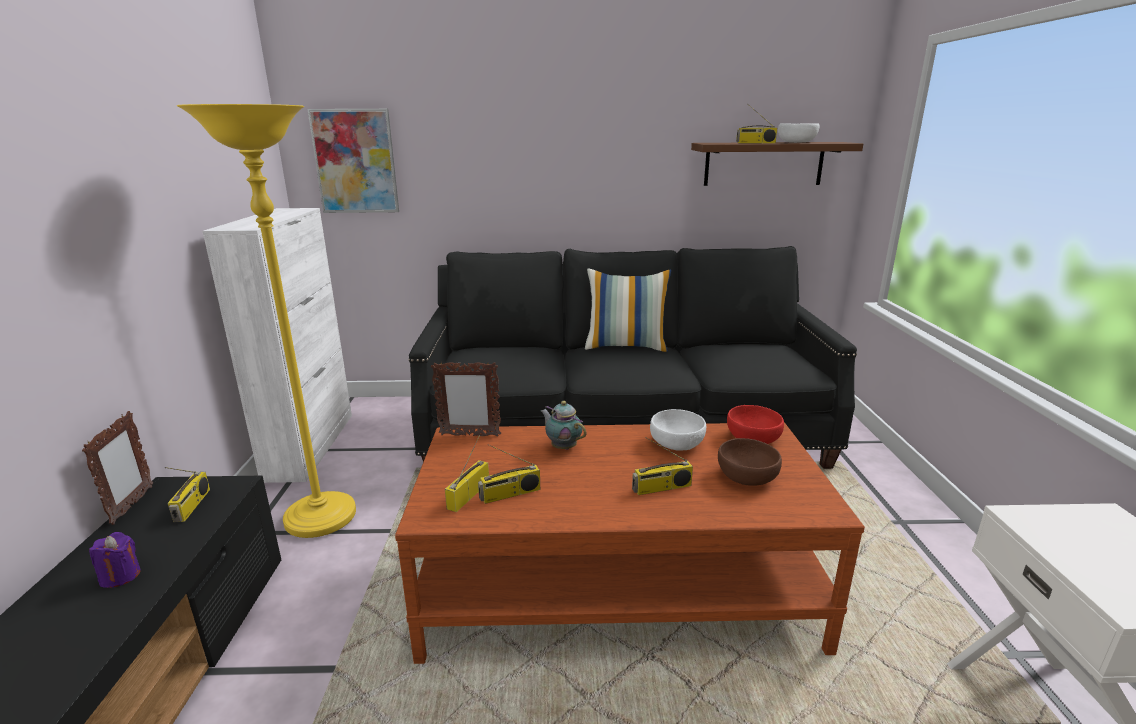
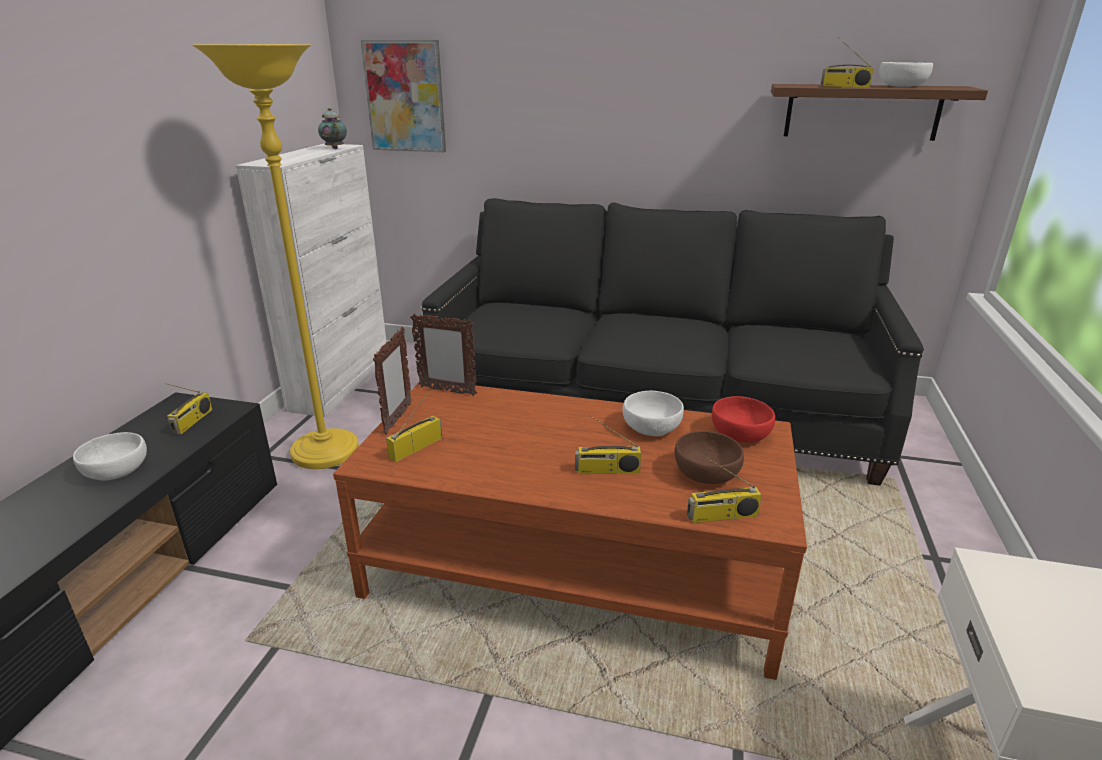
camera: 15 degrees right, 5 degrees up
(121, 576) = (116, 471): purple candle -> white bowl
(132, 505) = (148, 414): picture frame -> picture frame (397, 419)
(510, 494) = (454, 453): radio -> radio (722, 516)
(563, 447) = (531, 415): teapot -> teapot (334, 148)
(626, 346) = (663, 317): pillow -> none

